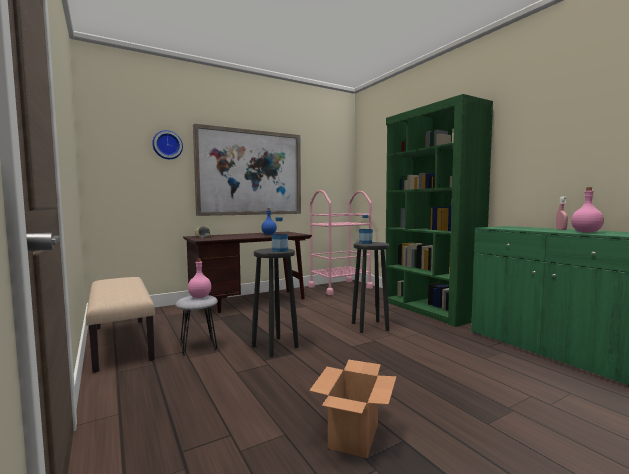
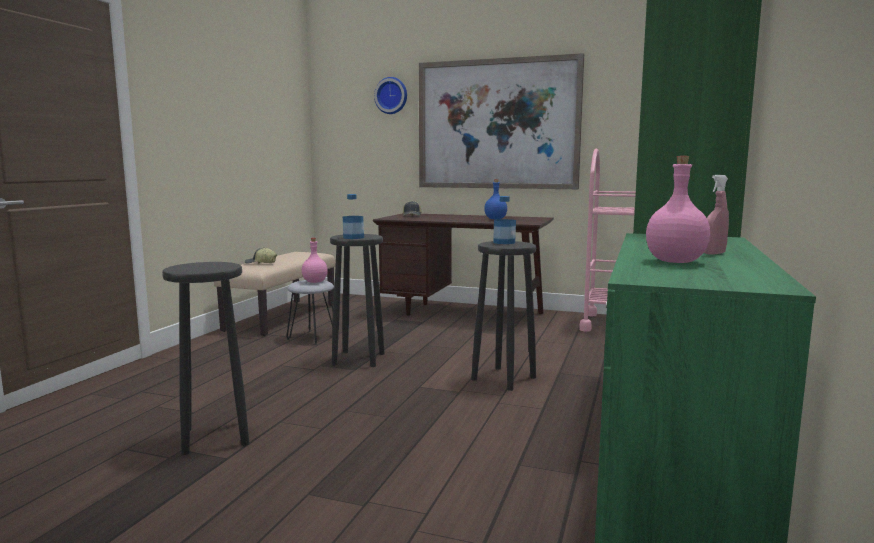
camera: 50 degrees right, 5 degrees up
(118, 293) = (260, 263): none -> cap
(354, 436) = (214, 437): cardboard box -> black stool

